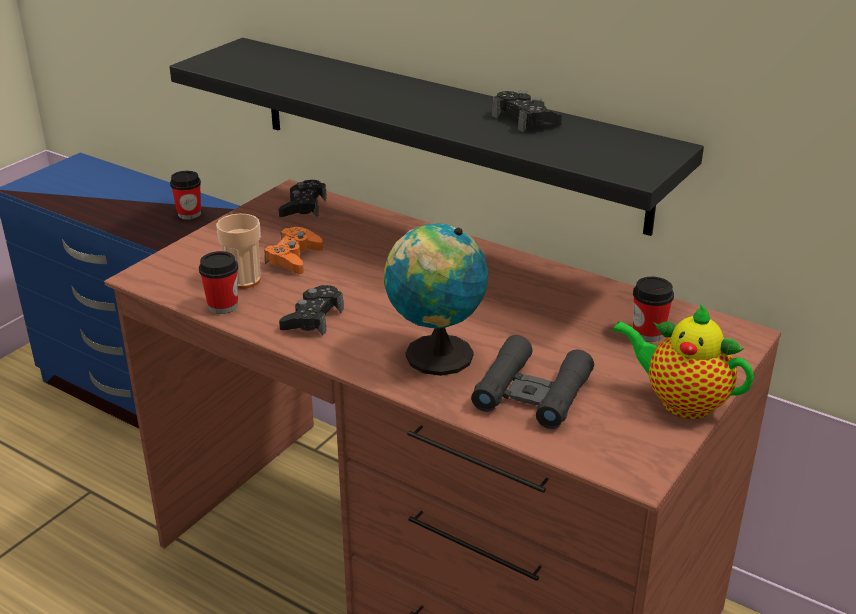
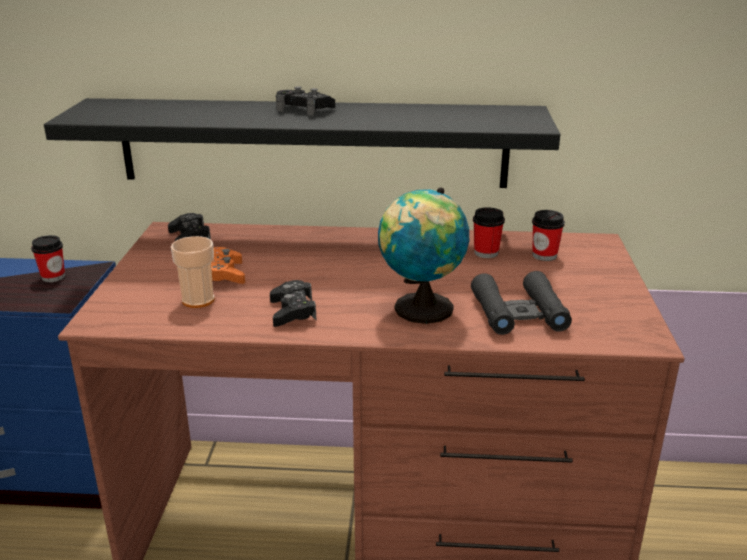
camera: 30 degrees left, 5 degrees down
(223, 306) = (202, 323): cup -> cup (486, 253)
(525, 120) = (407, 111): black game controller -> black game controller (304, 110)
(680, 402) = (616, 290): teapot -> none

